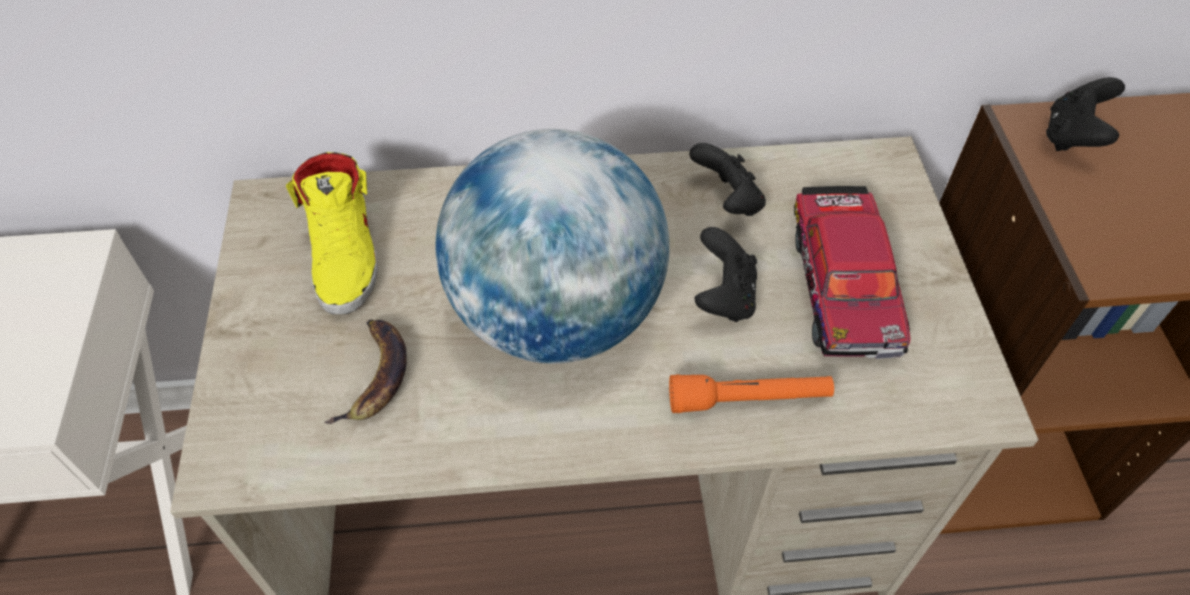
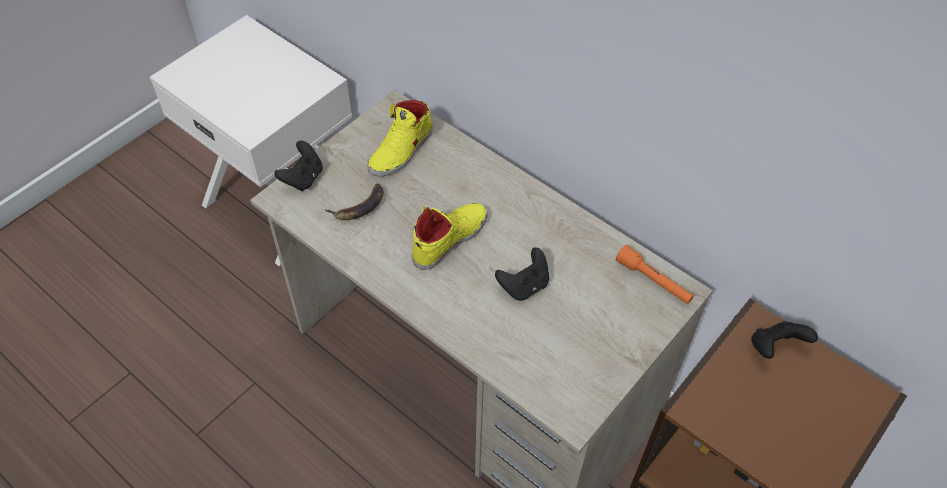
camera: 45 degrees right, 0 degrees up
(556, 315) = (449, 238): globe -> yellow shoe
(727, 201) = (580, 249): black game controller -> black game controller (303, 178)
(749, 400) = (481, 331): orange flashlight -> orange flashlight (653, 281)
(844, 284) = (583, 323): toy car -> none

